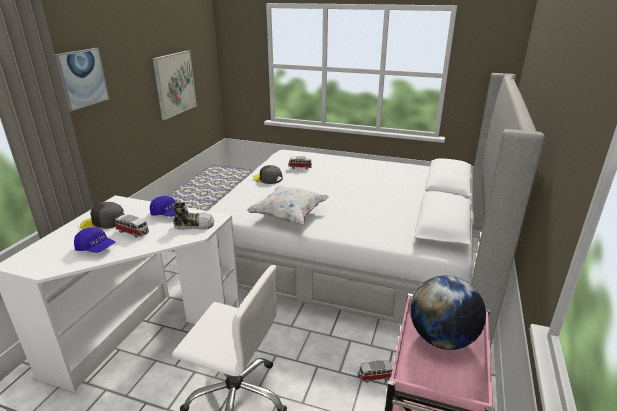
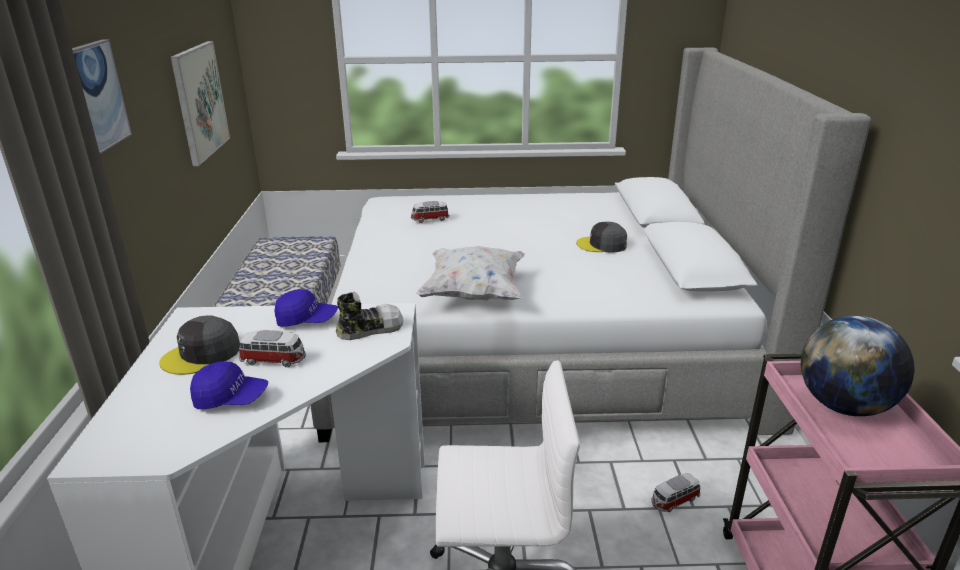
camera: 20 degrees left, 0 degrees up
(268, 179) = (392, 244): grey cap -> grey cap (602, 245)

